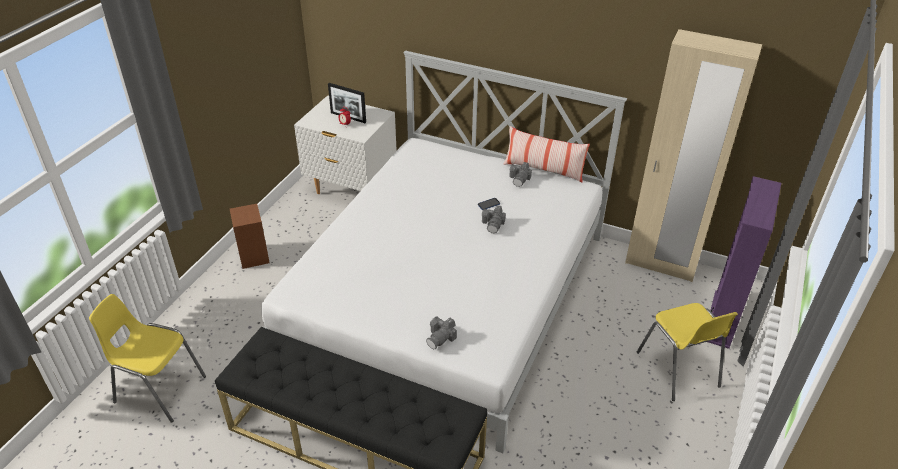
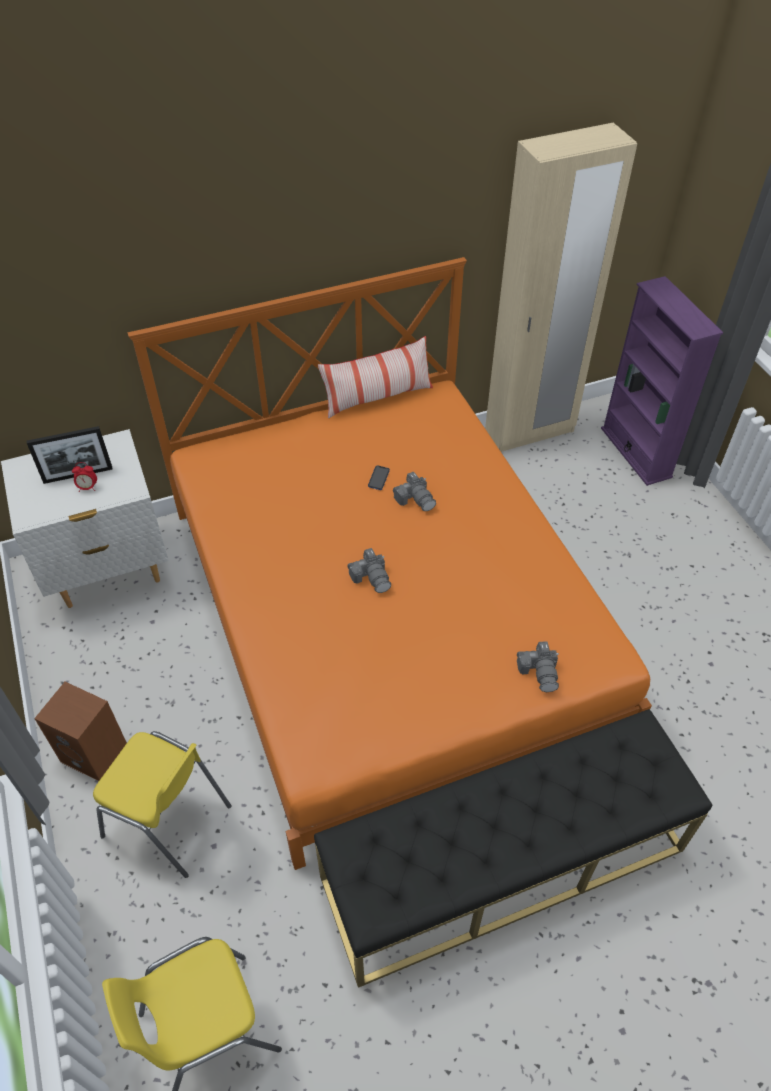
camera: 45 degrees left, 10 degrees up
(447, 295) = (384, 617): white bed -> orange bed
(520, 179) = (370, 425): camera -> camera (372, 577)
(678, 370) = (662, 530): yellow chair -> yellow chair (168, 821)

